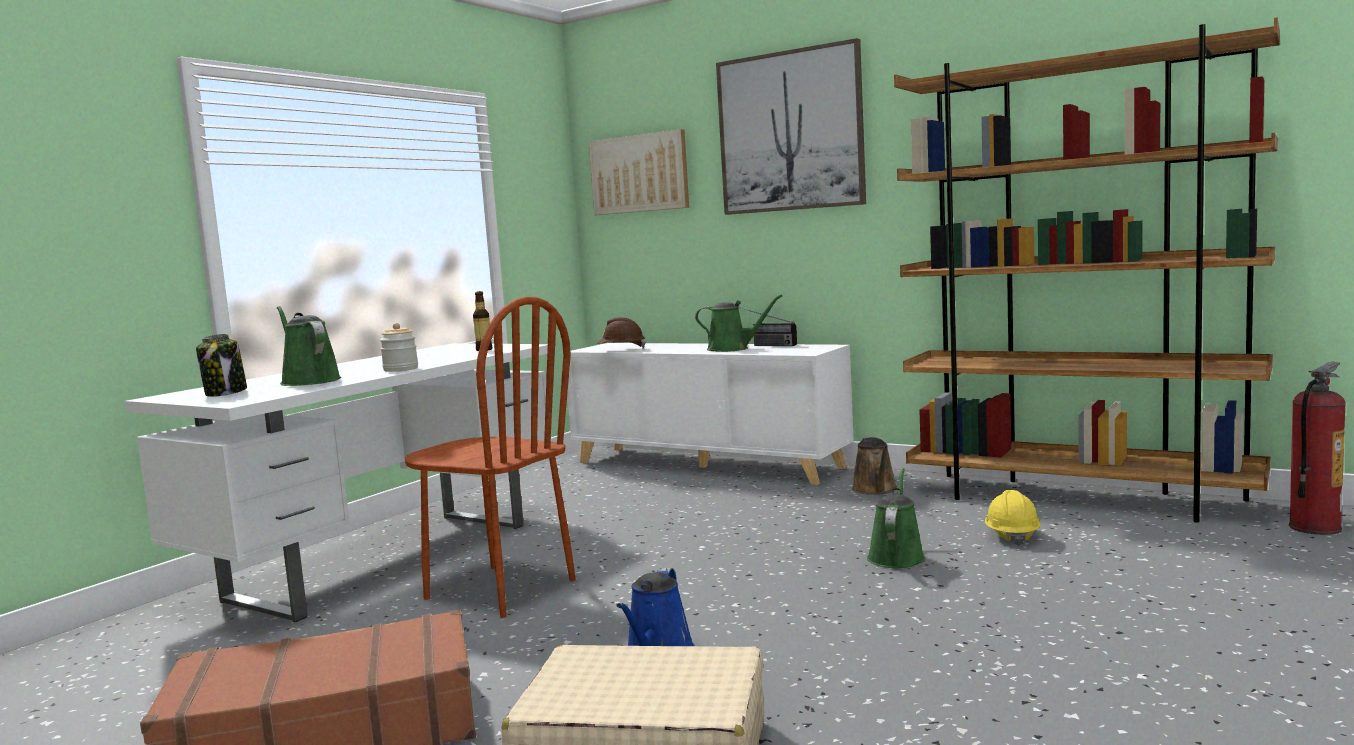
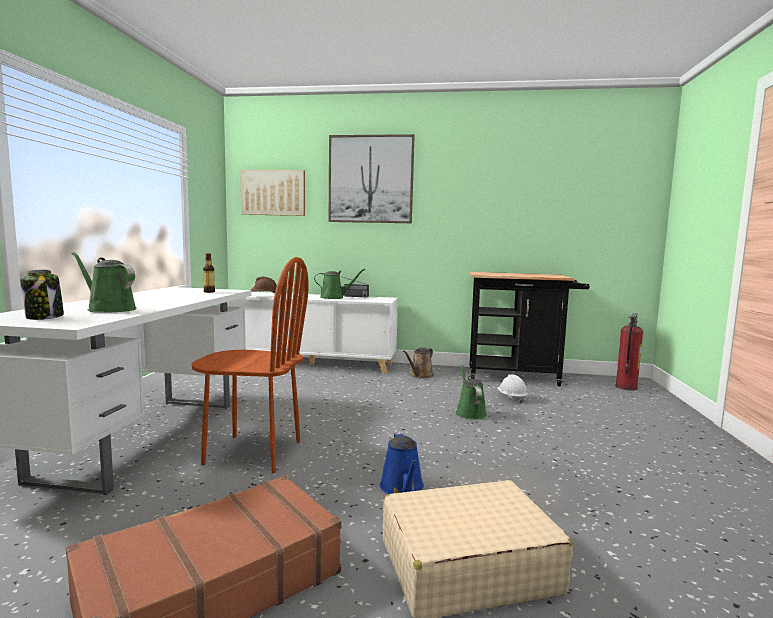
camera: 25 degrees left, 0 degrees up
(400, 369) = (173, 303): jar -> none
(875, 490) = (420, 375): brown watering can -> brown watering can turned 60 degrees clockwise
(1012, 536) = (511, 398): yellow hard hat -> white hard hat
(1079, 498) = (519, 376): brown bookcase -> black cart

